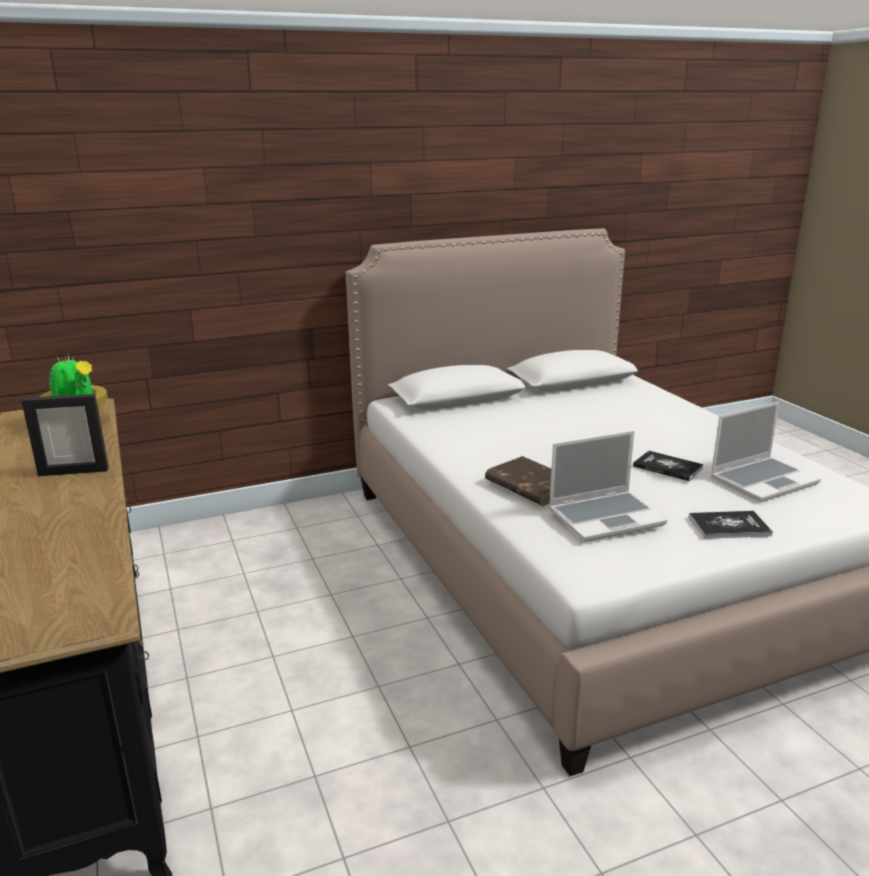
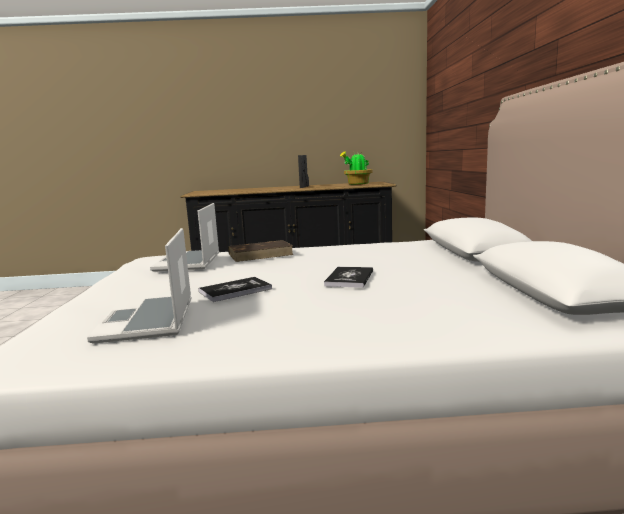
camera: 110 degrees right, 10 degrees down
(729, 526) = (117, 290): book -> book (349, 278)

